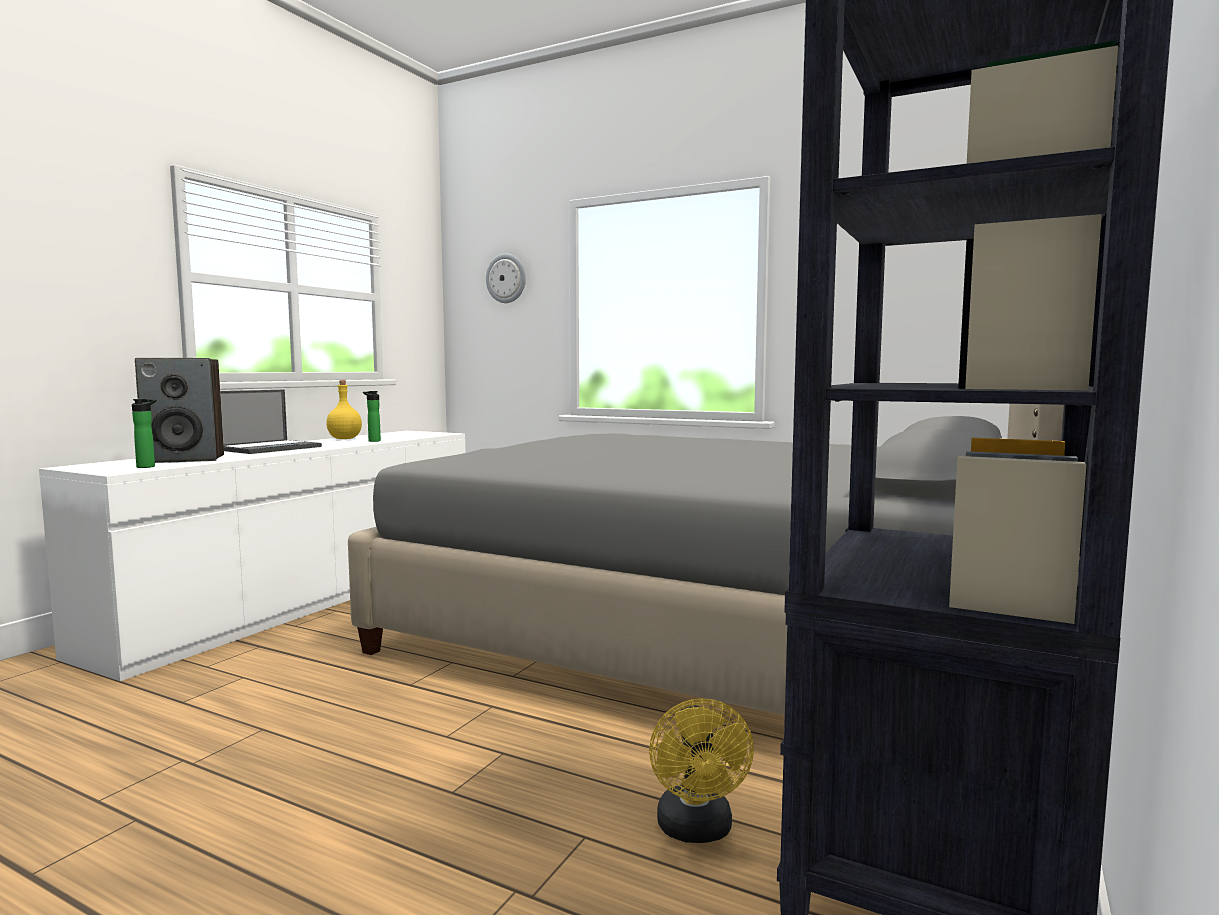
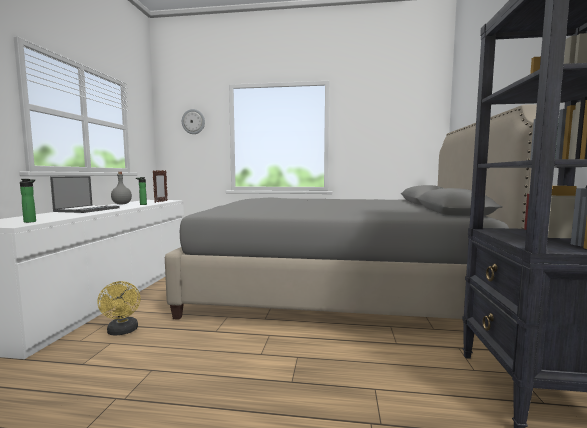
camera: 20 degrees left, 0 degrees up
(186, 459) = (47, 217): speaker -> none
(344, 439) = (121, 204): yellow bottle -> grey bottle
(417, 436) = (161, 201): none -> picture frame
(697, 831) = (417, 374): yellow fan -> yellow fan (122, 332)

